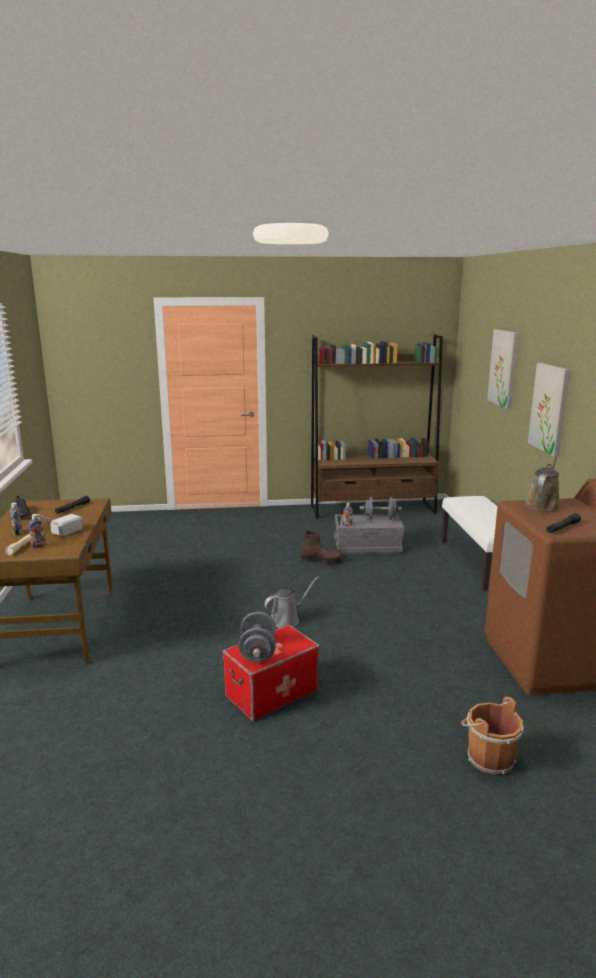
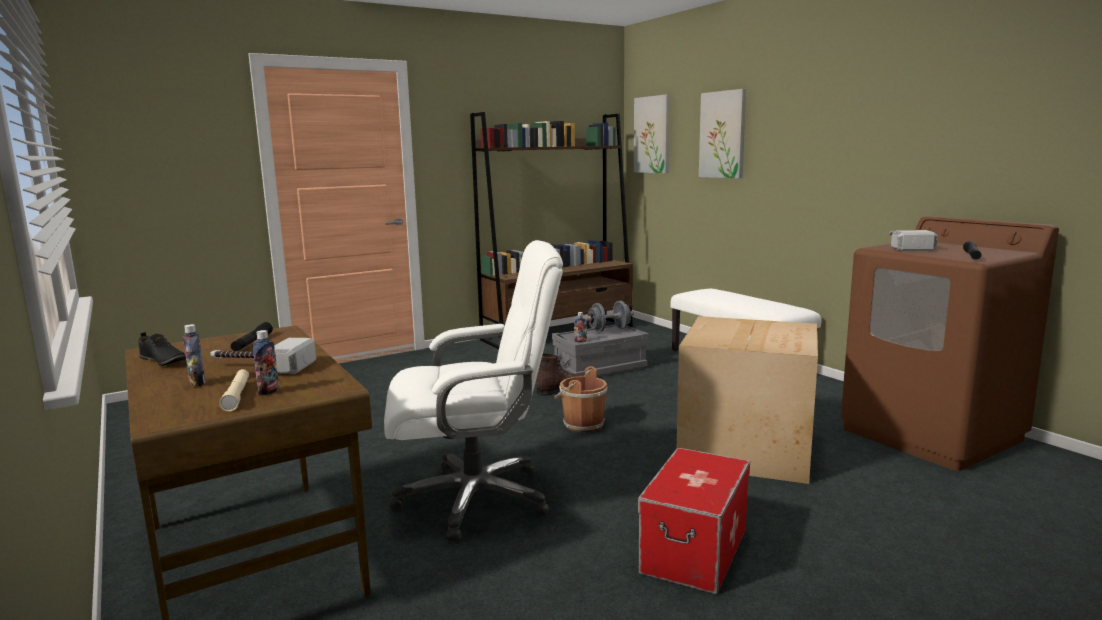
camera: 25 degrees left, 5 degrees down
(188, 625) = (476, 499): none -> white office chair
(258, 652) = (689, 487): grey dumbbell -> none
(287, 620) = (603, 461): grey watering can -> none
(394, 635) = (748, 448): none -> cardboard box
(488, 758) = (1019, 546): brown bucket -> brown bucket (581, 424)
(542, 504) = (903, 246): brown watering can -> hammer
(550, 408) = (818, 161): picture -> picture (652, 135)

